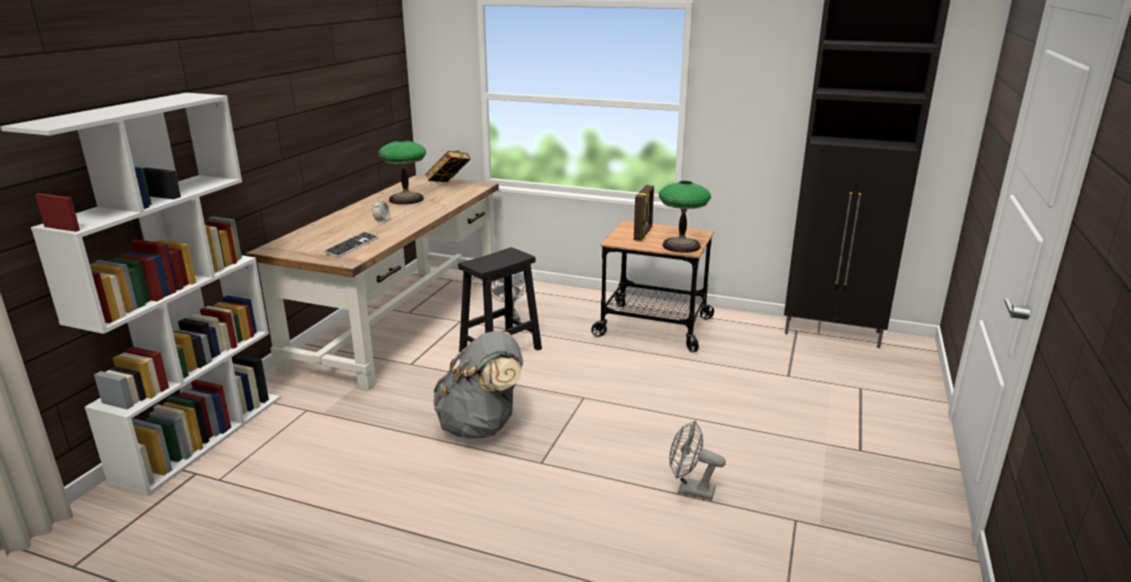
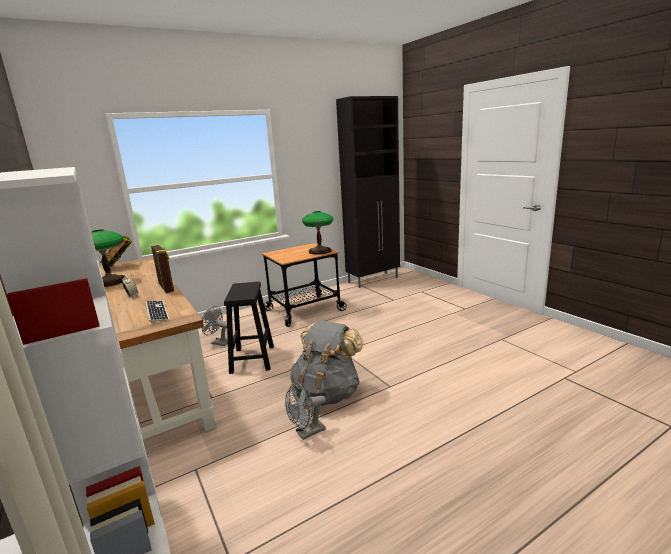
camera: 50 degrees left, 5 degrees down
(643, 234) = (289, 253): picture frame -> picture frame (166, 287)
(690, 490) = (457, 354): grey fan -> grey fan (306, 433)

